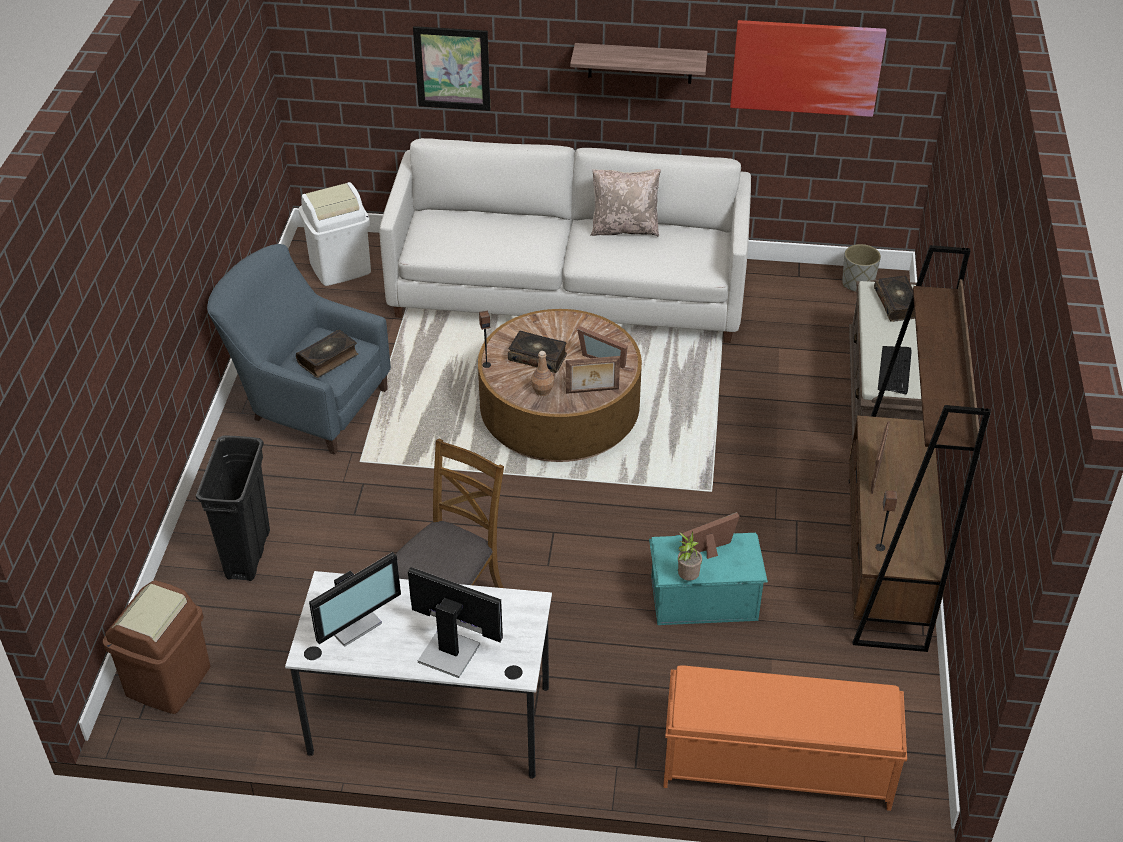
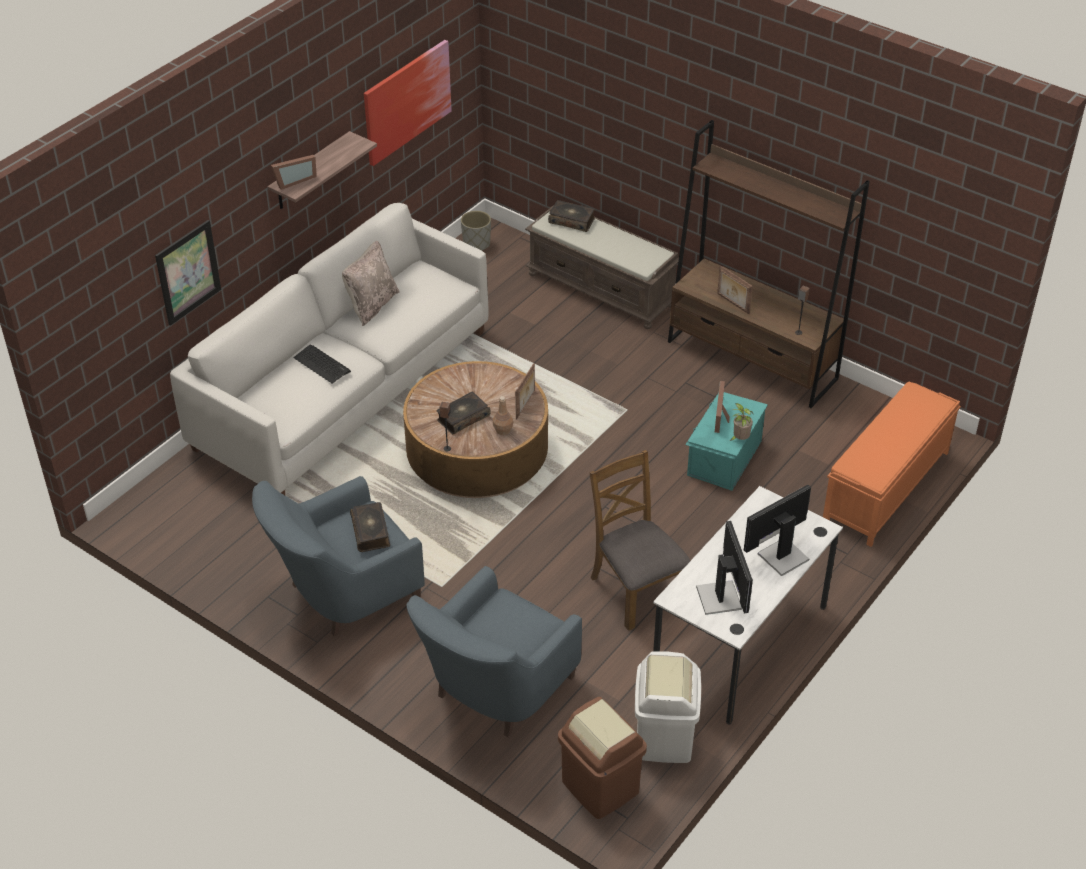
camera: 60 degrees left, 0 degrees up
(248, 554) = (494, 692): black trash can -> blue armchair
(340, 267) = (178, 512): white trash can -> white trash can (663, 738)
(603, 356) = (492, 384): picture frame -> picture frame (293, 180)
(895, 370) = (636, 253): keyboard -> keyboard (322, 364)

